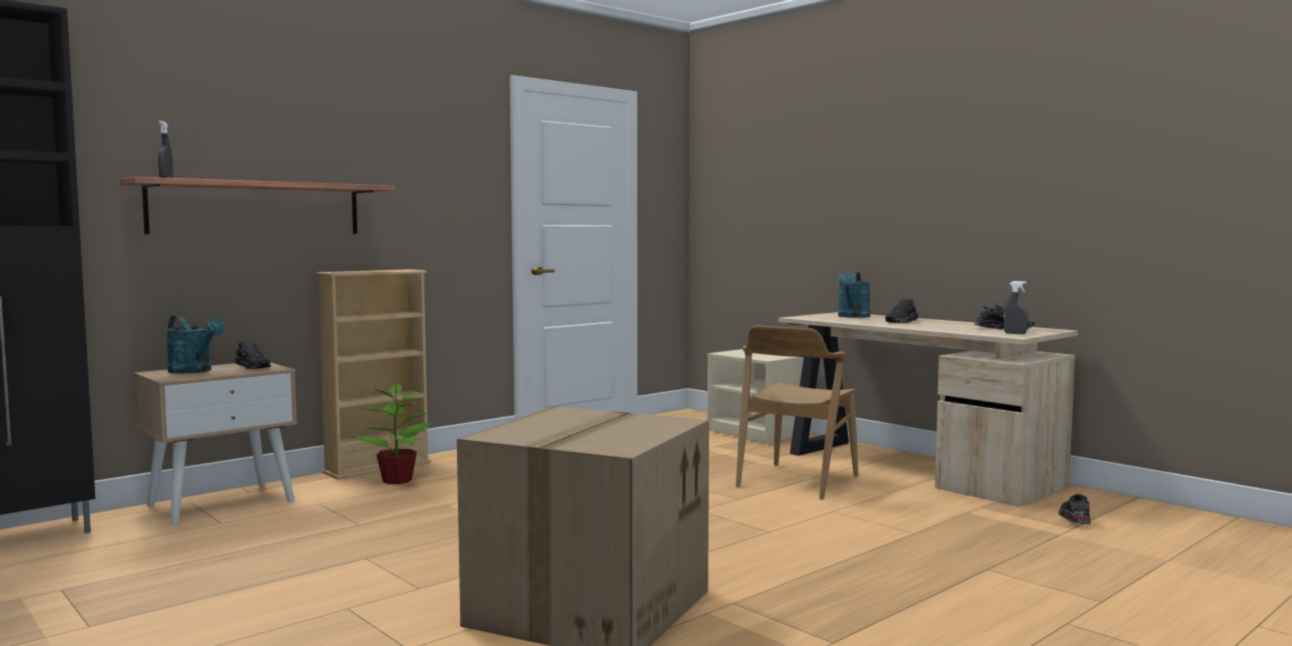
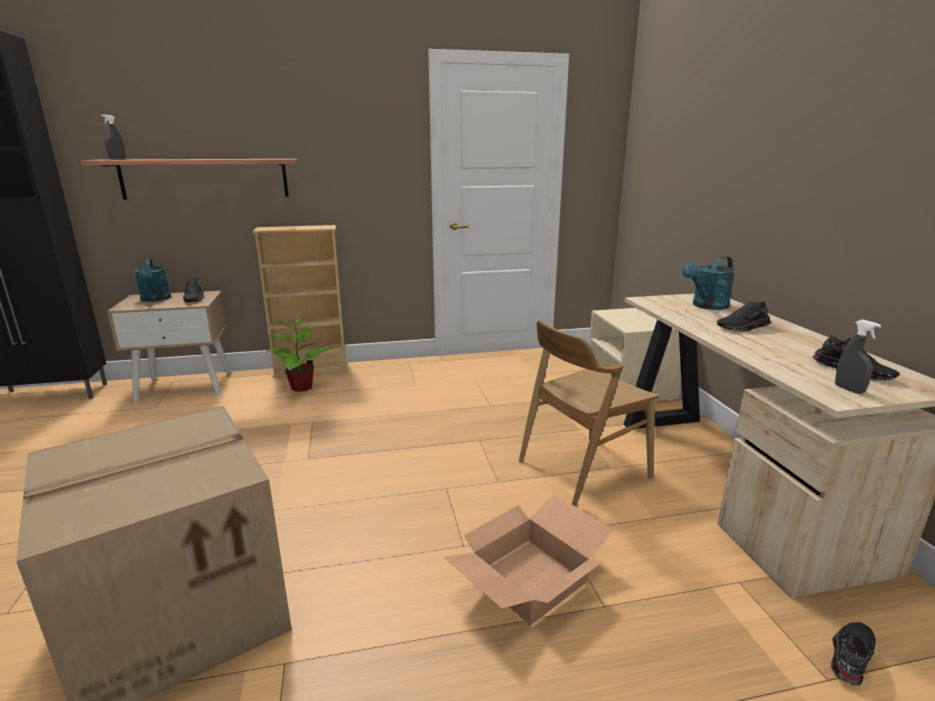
camera: 30 degrees right, 15 degrees up
(847, 534) = (529, 580): none -> cardboard box

